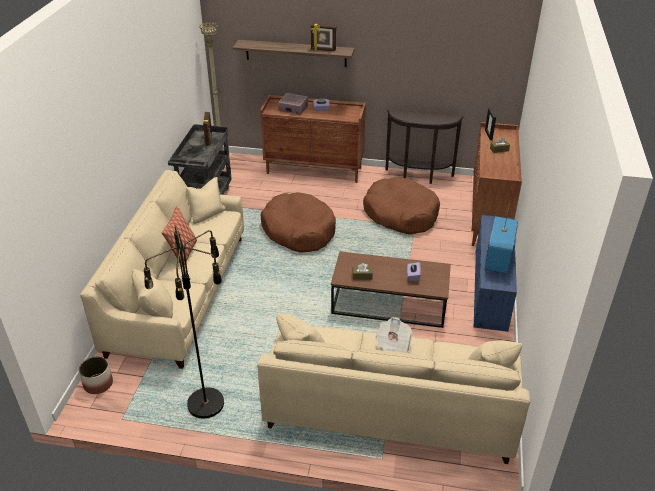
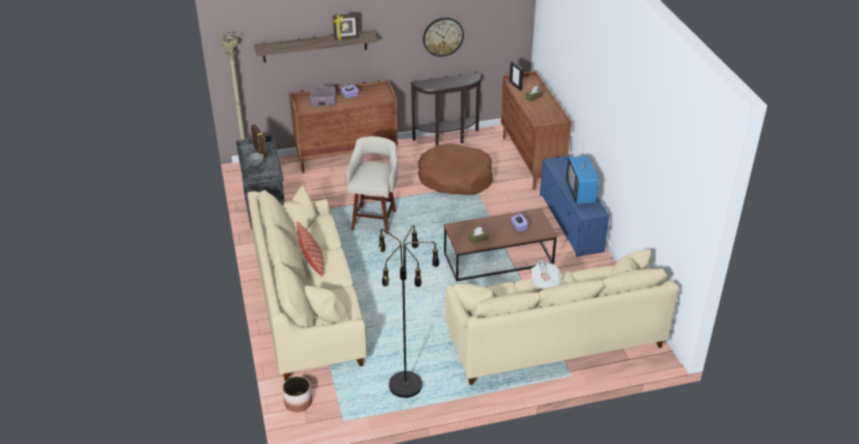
camera: 25 degrees left, 0 degrees up
(299, 231) = (374, 218): brown dog bed -> beige stool
(426, 69) = (443, 36): none -> wall clock

